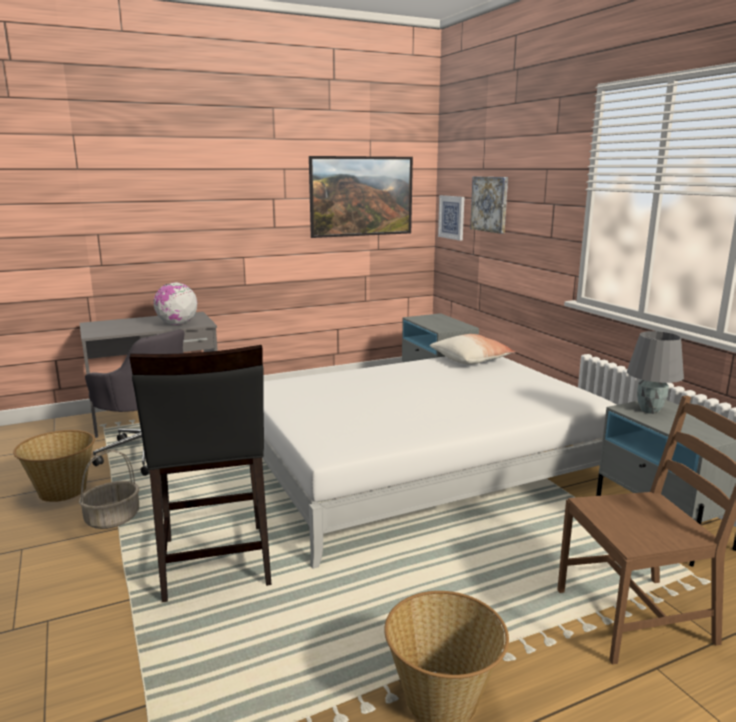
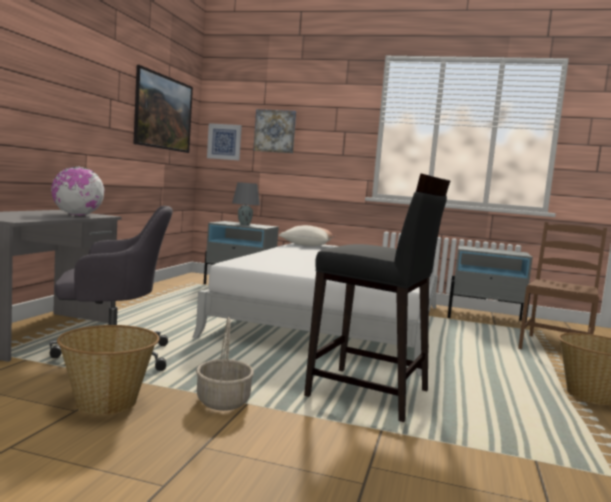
camera: 50 degrees left, 10 degrees down
(649, 410) = (475, 248): grey table lamp -> grey table lamp (244, 224)

